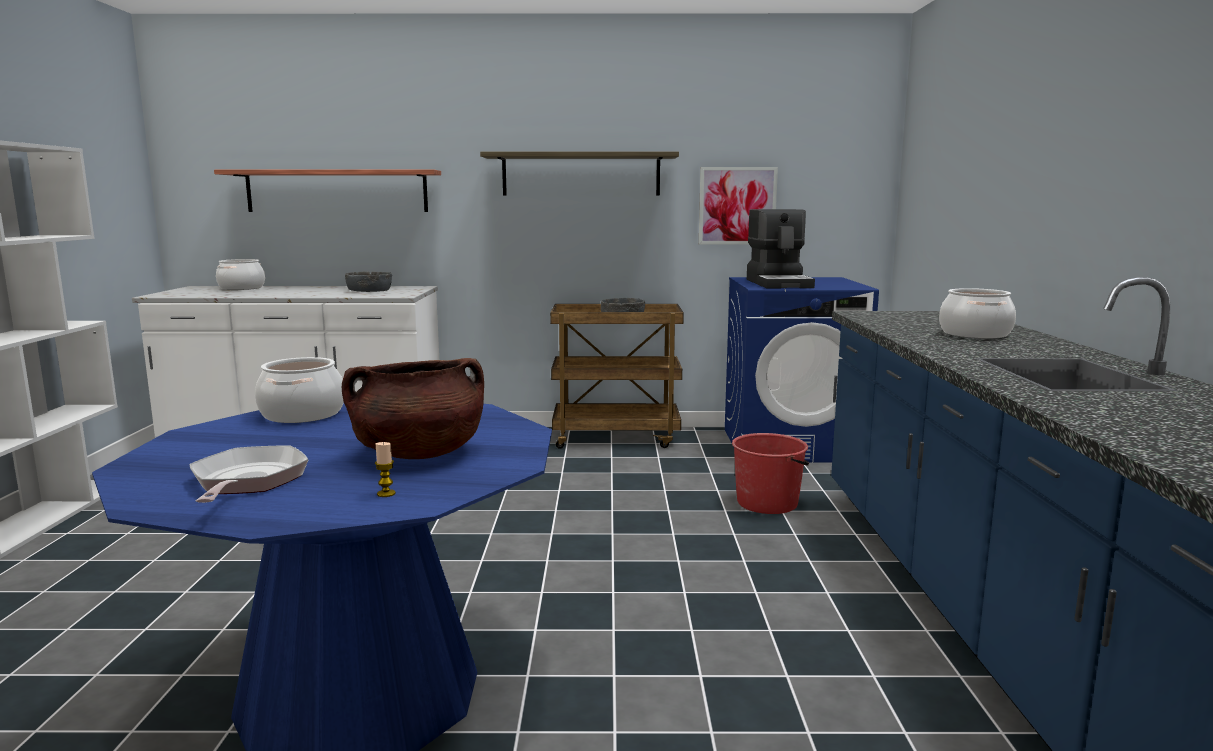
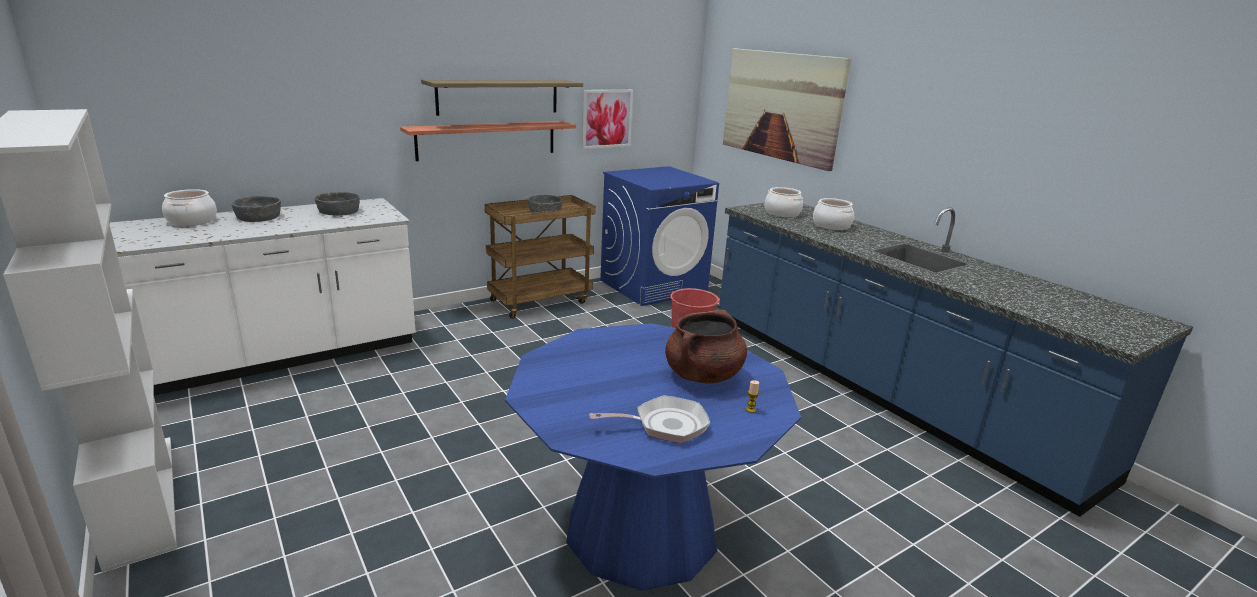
camera: 35 degrees left, 10 degrees up
(247, 482) = (665, 425): frying pan -> frying pan turned 120 degrees clockwise
(296, 289) = (258, 216): none -> grey bowl
(302, 414) = (561, 361): cooking pot -> cooking pot (782, 213)
(337, 191) = (276, 115): shelf -> shelf (487, 140)
(779, 283) = (653, 179): coffee machine -> none
(972, 164) = (781, 106): none -> picture

